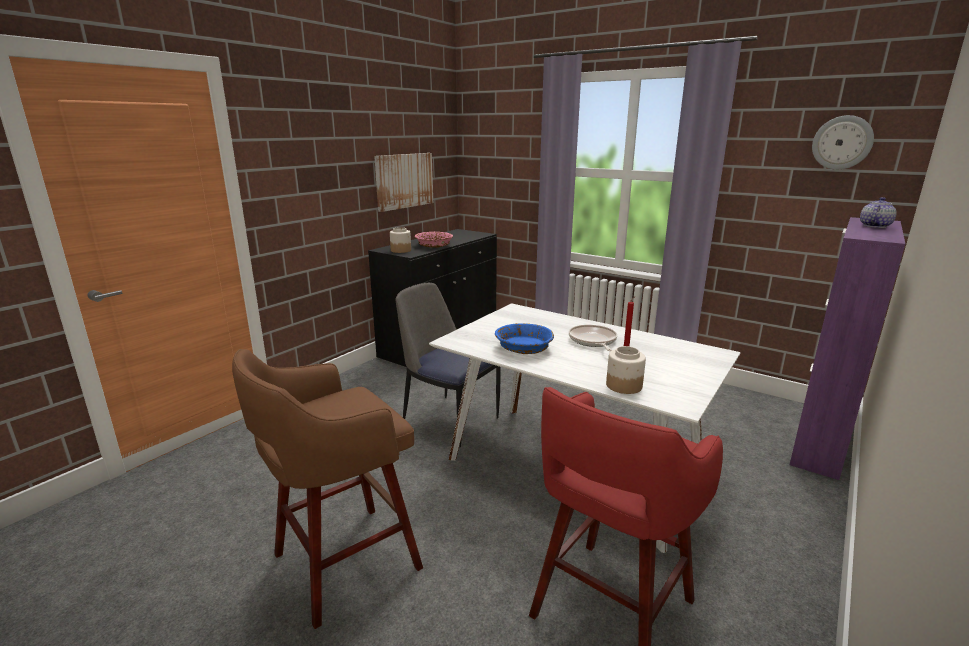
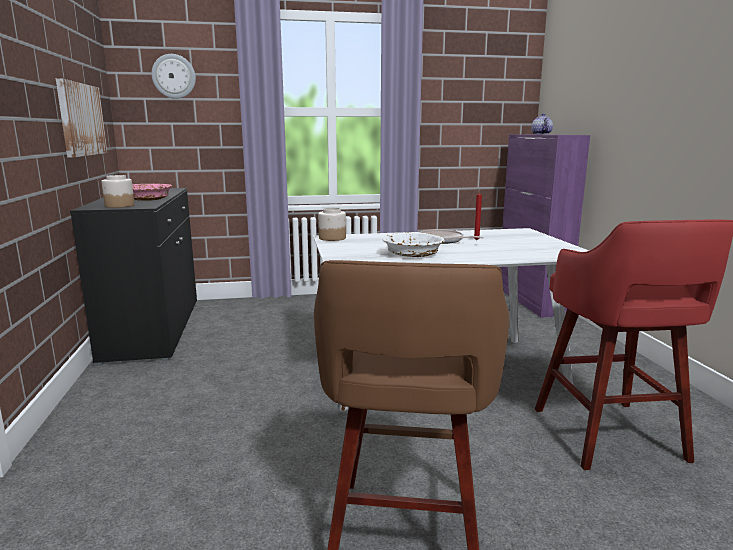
camera: 45 degrees left, 5 degrees down
(449, 419) = (283, 383): chair -> none
(524, 348) = (413, 254): blue bowl -> white bowl
(623, 386) = (531, 254): jar -> jar (332, 238)
(842, 142) = (492, 81): wall clock -> wall clock (174, 76)

